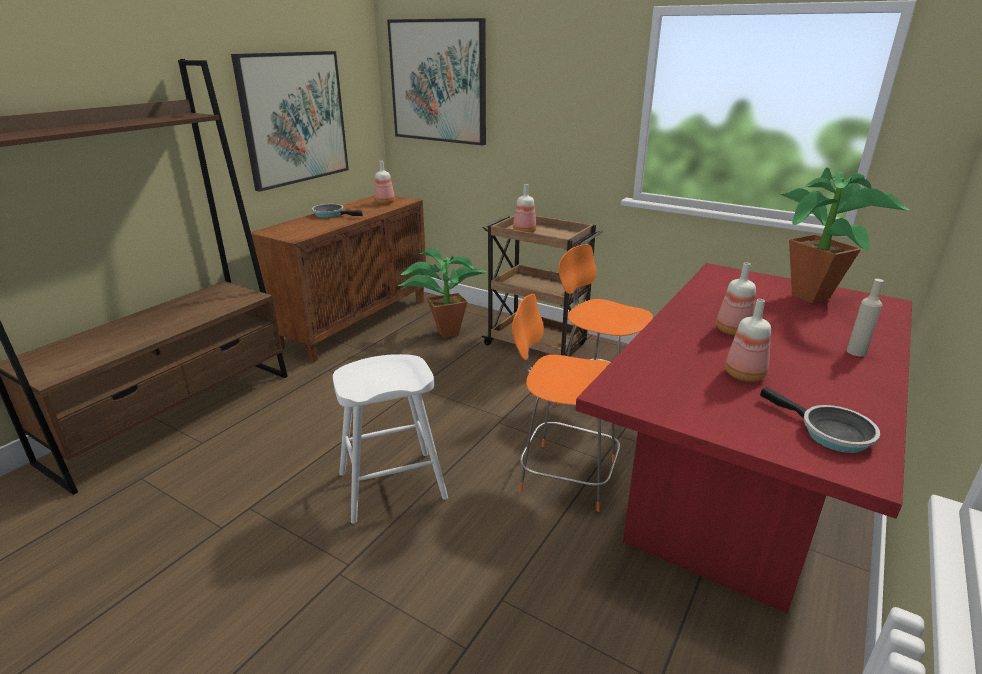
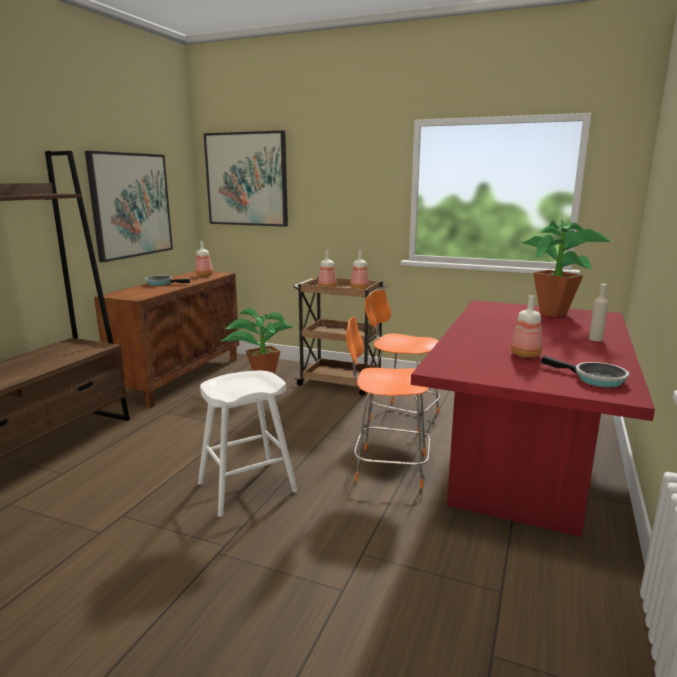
camera: 10 degrees left, 10 degrees down
(733, 331) = (508, 333): bottle -> bottle (359, 289)

